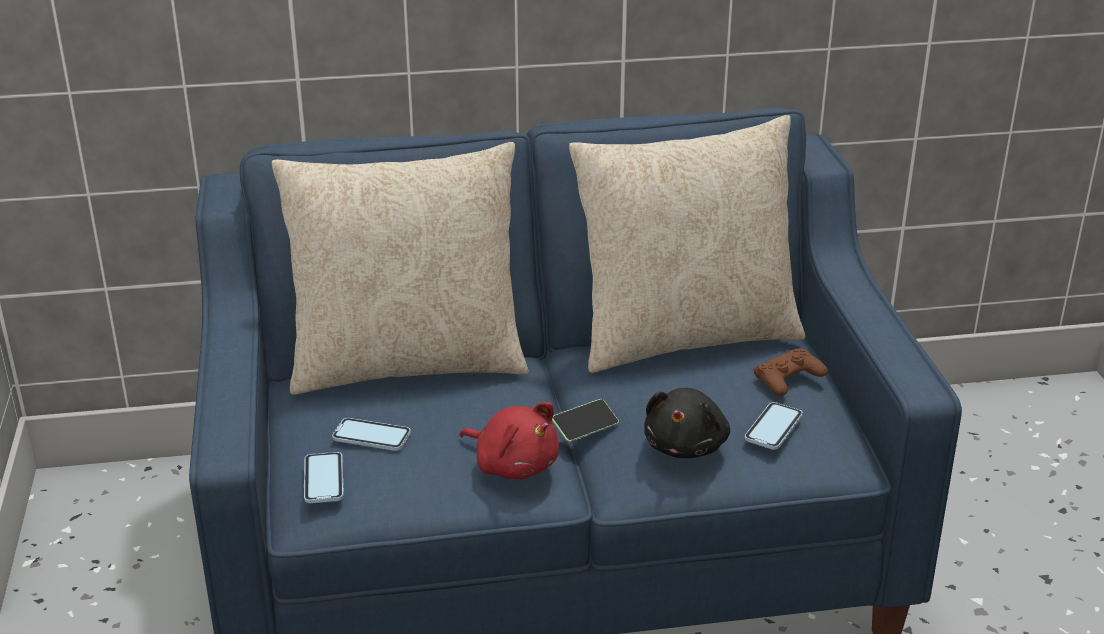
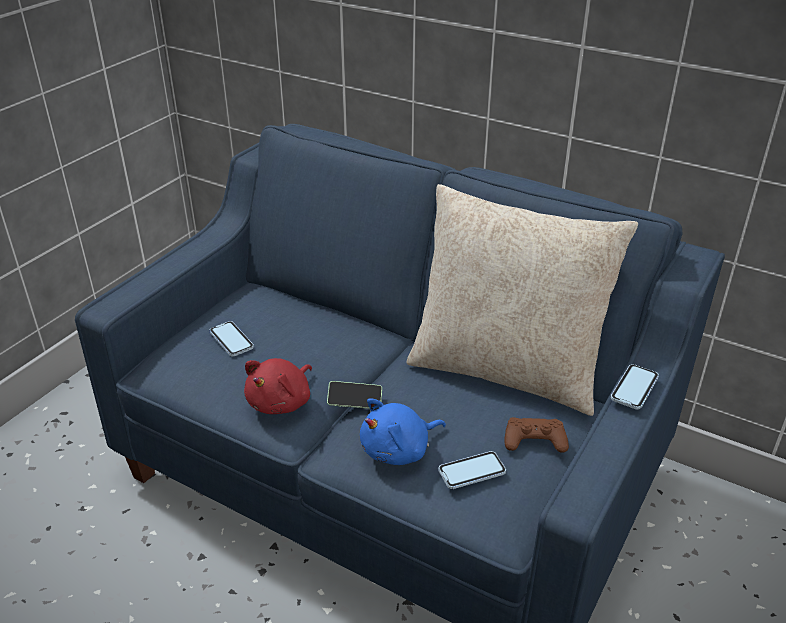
camera: 40 degrees right, 5 degrees up
(323, 480) = (174, 353): phone -> phone (634, 388)
(408, 363) = (317, 304): beige pillow -> none
(513, 465) = (282, 402): red plush toy -> red plush toy turned 45 degrees clockwise
(686, 446) = (399, 450): black plush toy -> blue plush toy

